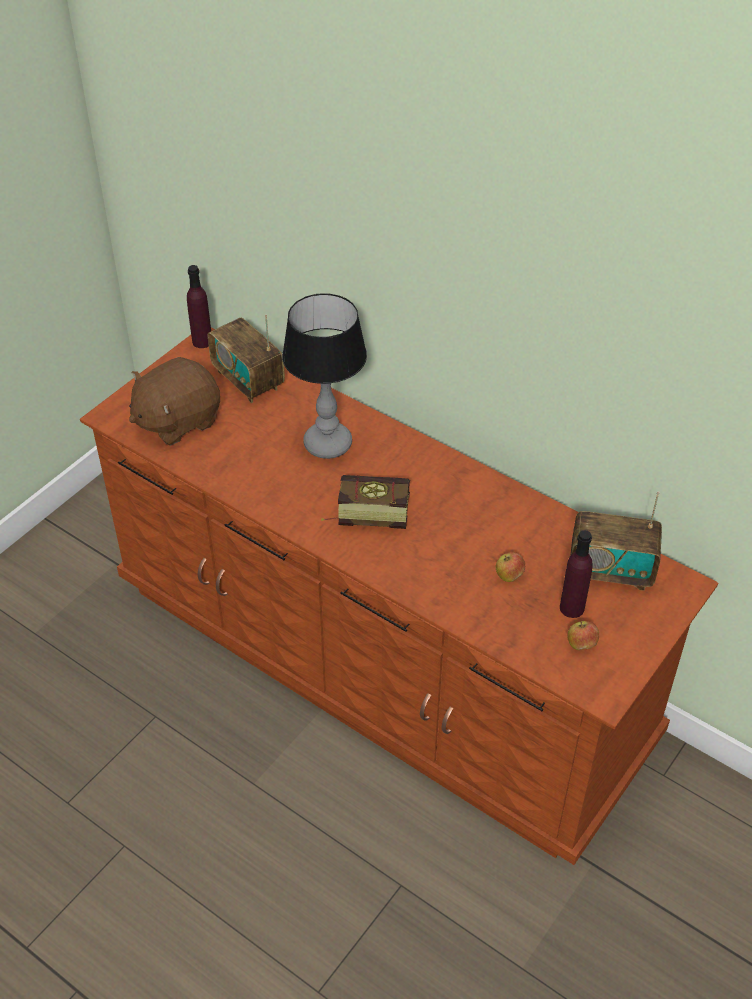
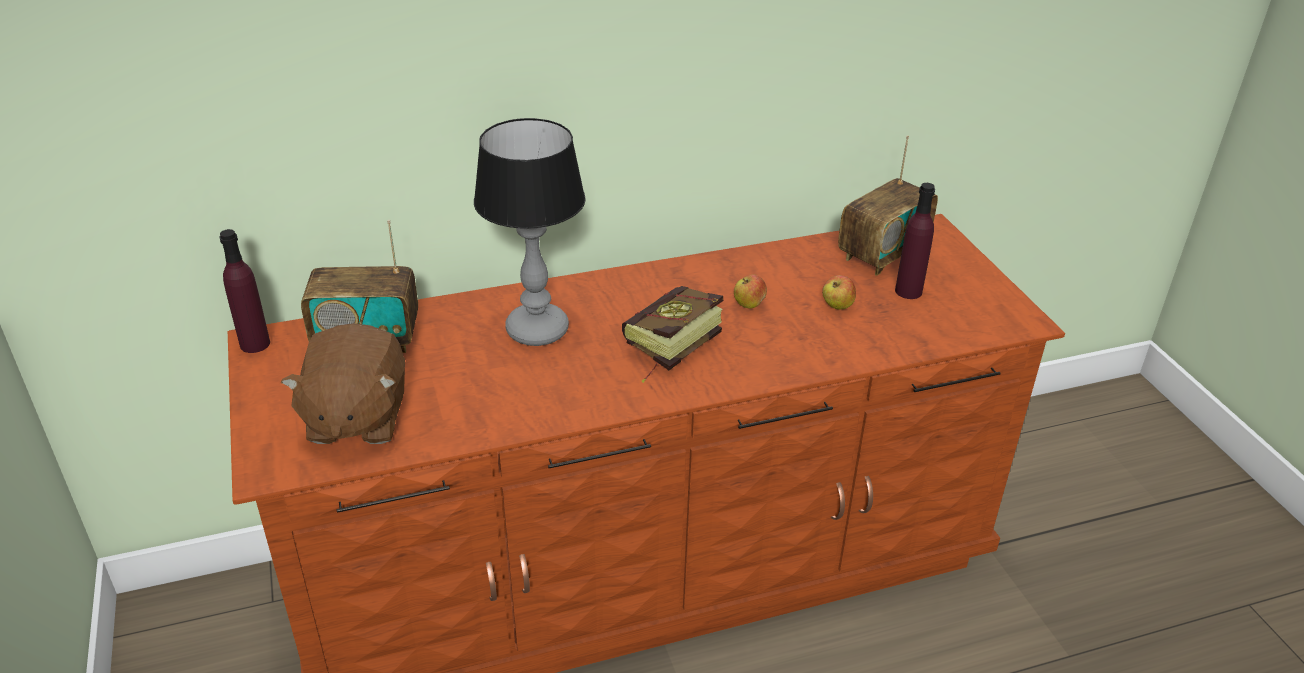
camera: 55 degrees left, 10 degrees down
(581, 644) = (956, 306): apple -> apple (749, 304)

